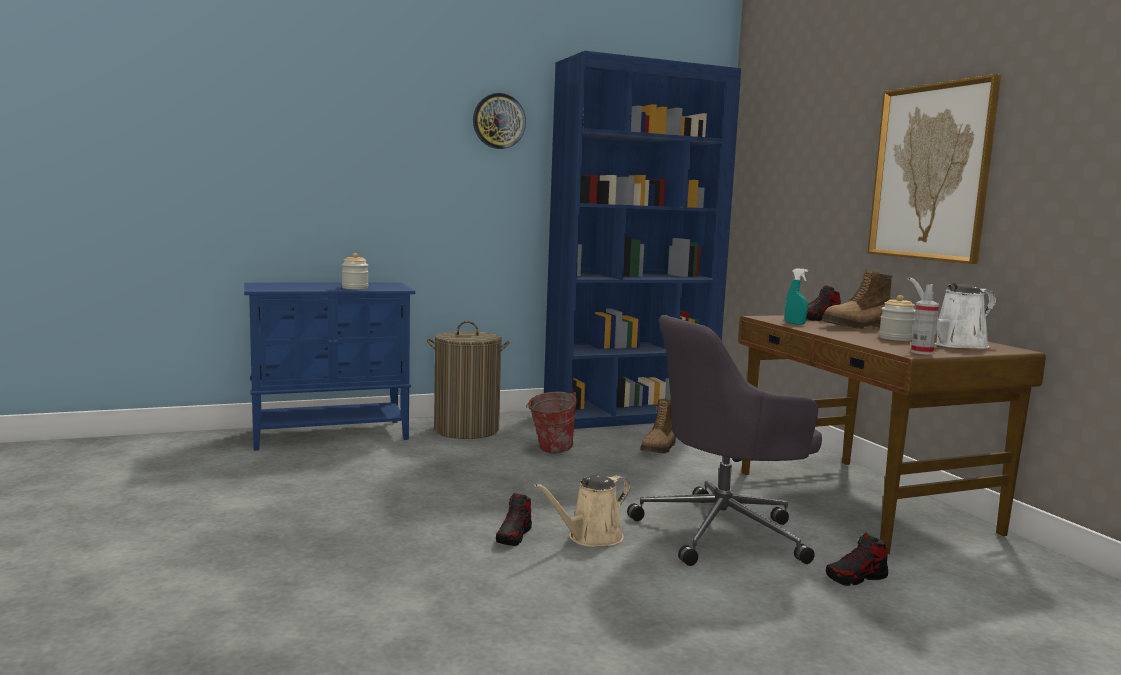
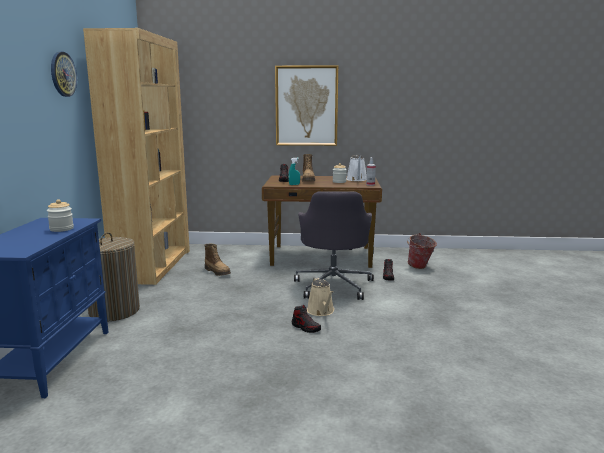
camera: 65 degrees left, 5 degrees up
(550, 450) = (188, 296): bucket -> bucket (420, 267)
(629, 415) = (153, 265): blue bookcase -> brown bookcase

